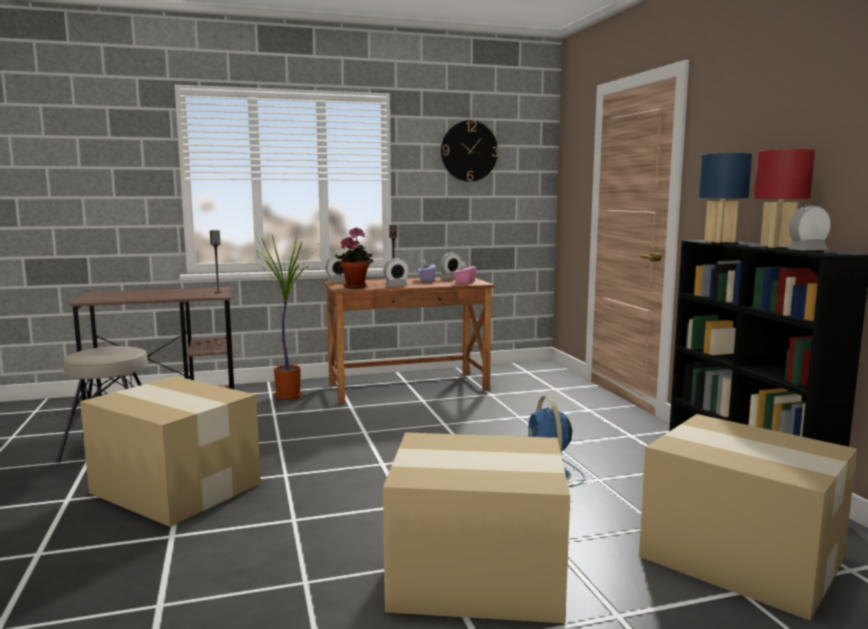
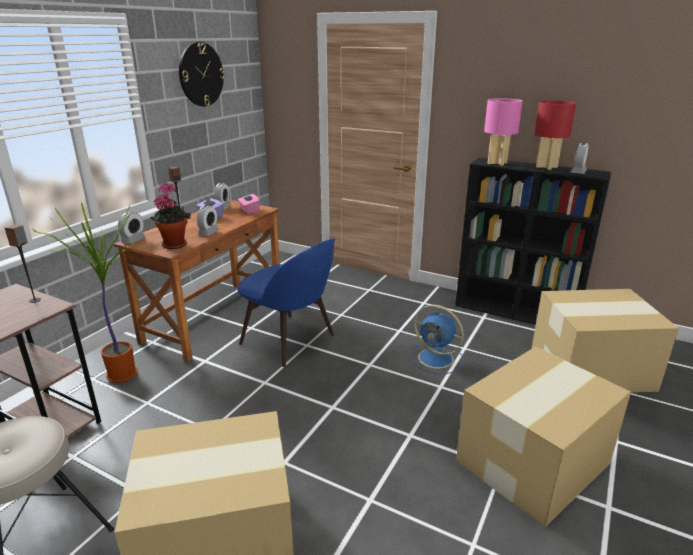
camera: 45 degrees left, 15 degrees up
(436, 417) = (290, 341): none -> blue chair
(720, 241) = (497, 163): blue table lamp -> pink table lamp

